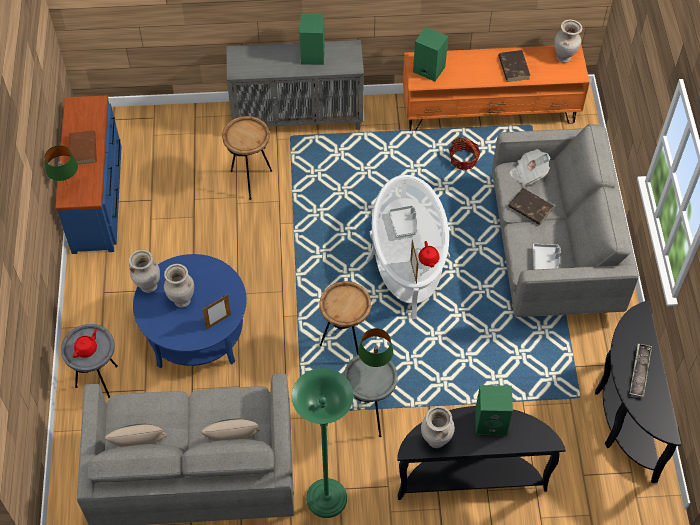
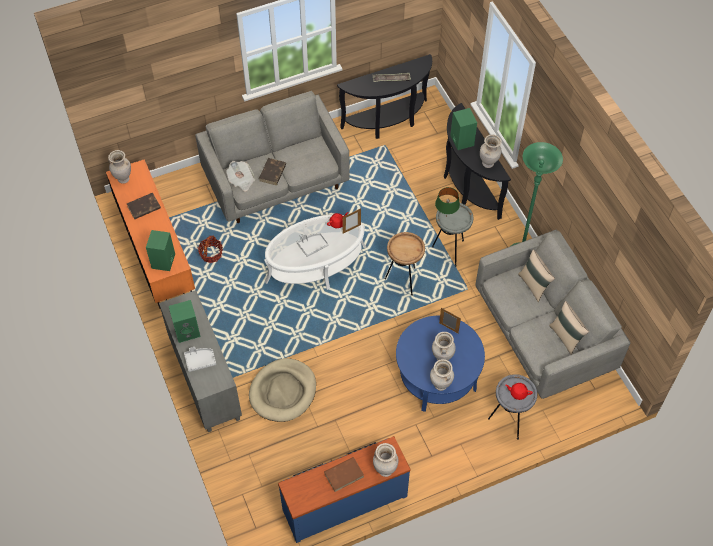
camera: 110 degrees left, 0 degrees up
(67, 185) = (385, 470): green table lamp -> beige vase
(251, 180) = (283, 392): brown side table -> beige dog bed
(545, 262) = (315, 155): grey tray -> grey tray (200, 360)

